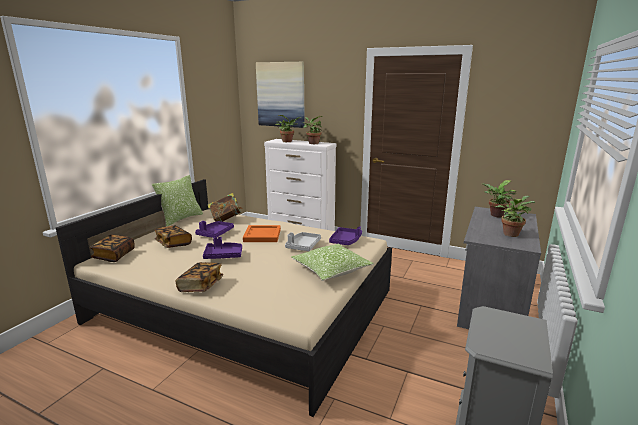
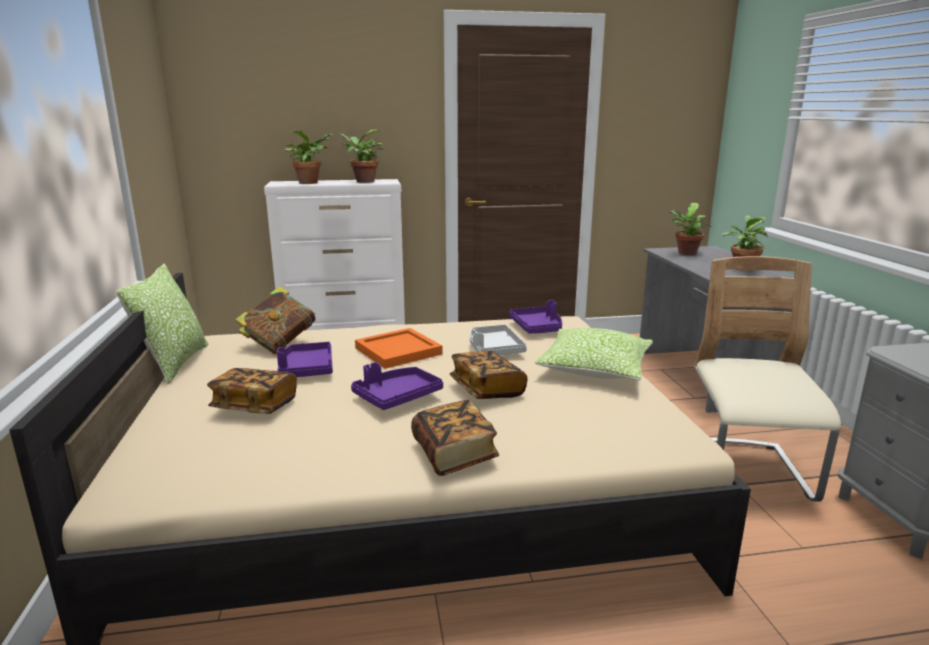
camera: 35 degrees left, 0 degrees up
(114, 255) = (155, 466): book -> book (487, 389)
(281, 94) = (273, 93): picture -> none
(423, 367) = (745, 473): none -> beige chair

